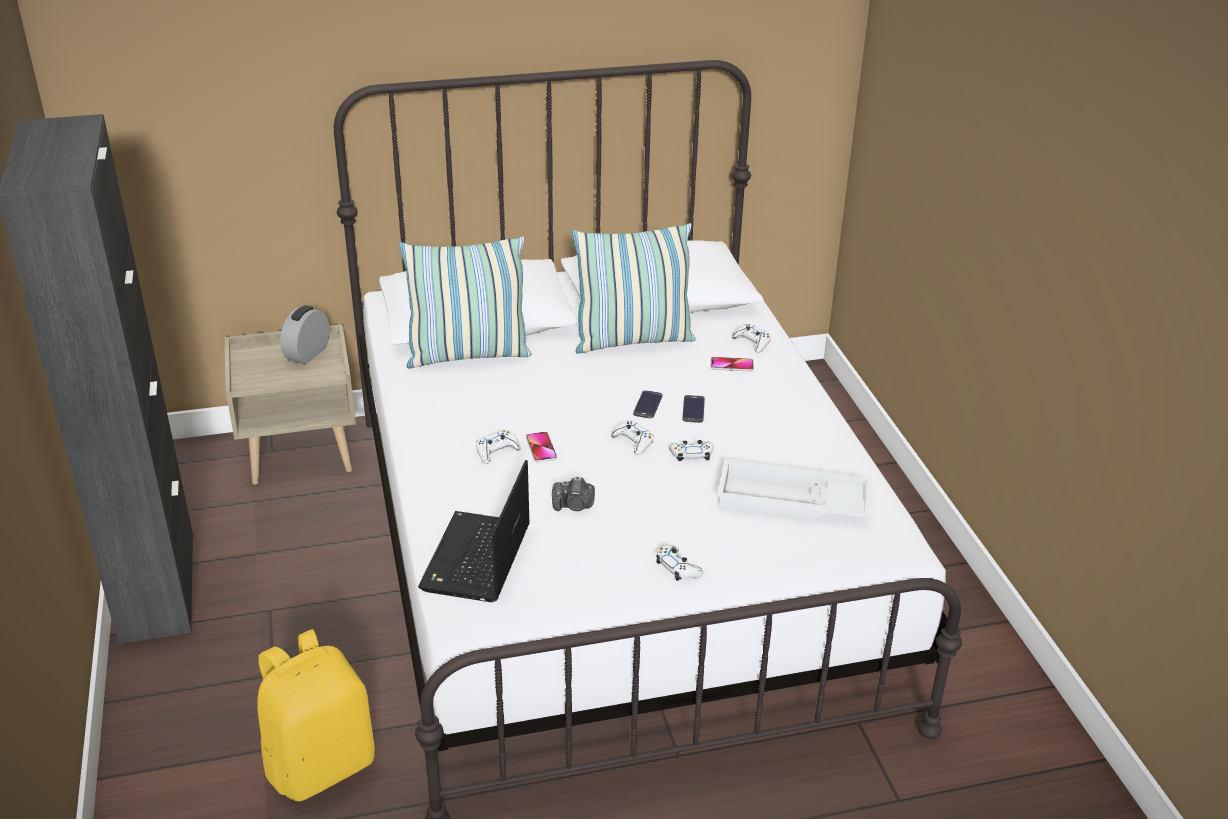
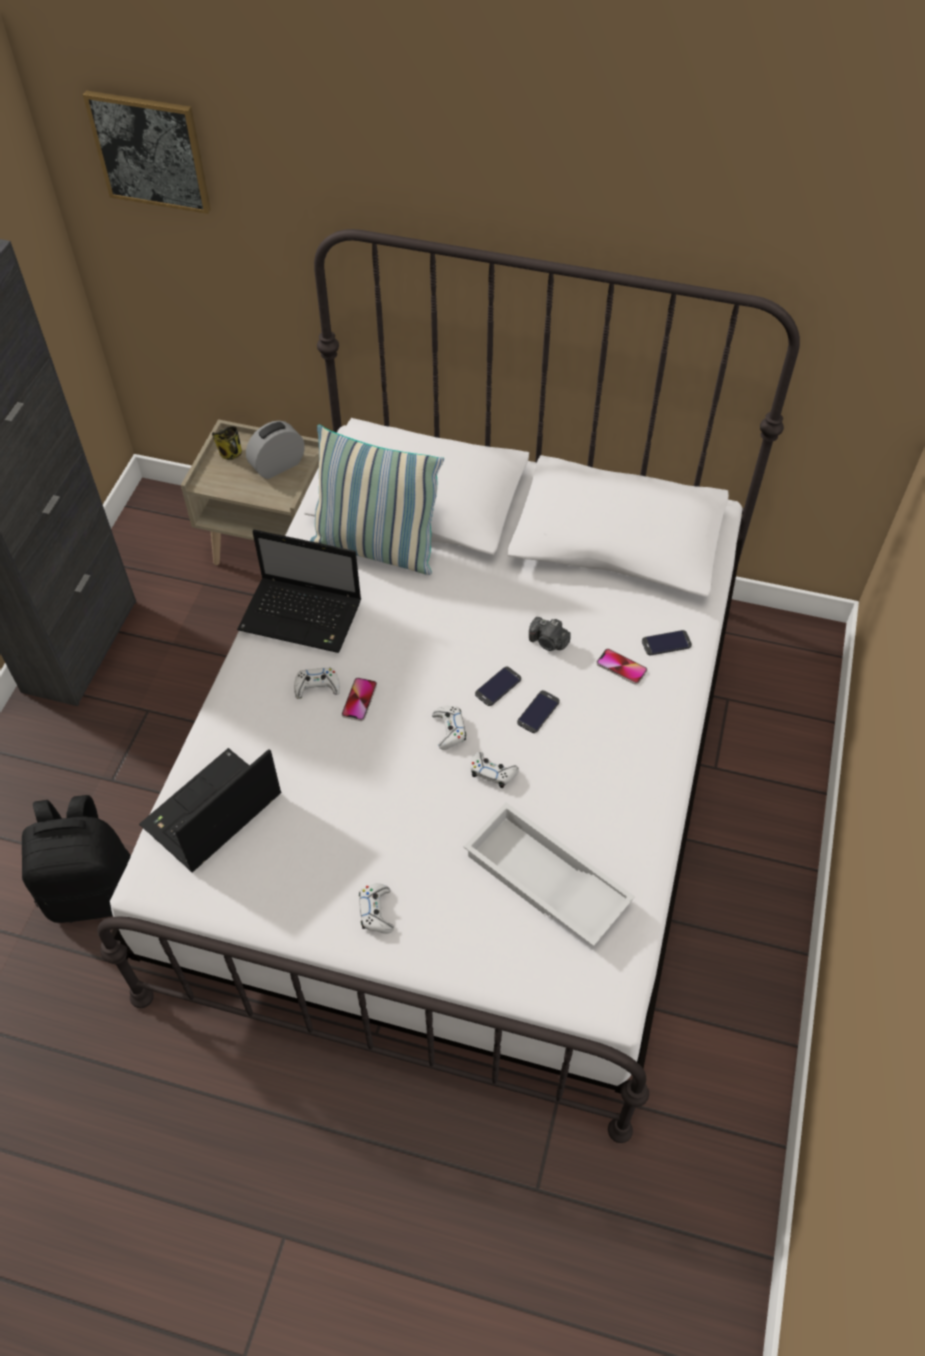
camera: 30 degrees right, 20 degrees up
(160, 61) = (150, 151): none -> picture
(255, 358) = (231, 454): none -> mug
(321, 764) = (94, 890): yellow backpack -> black backpack
(443, 413) = (303, 616): none -> laptop
(574, 506) = (338, 787): camera -> camera (548, 642)
(632, 340) = (545, 591): pillow -> none
(752, 342) = (666, 643): white game controller -> phone

